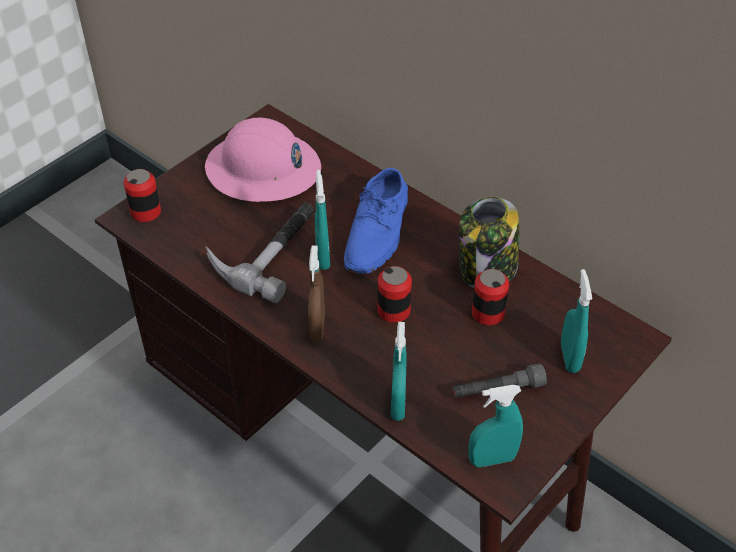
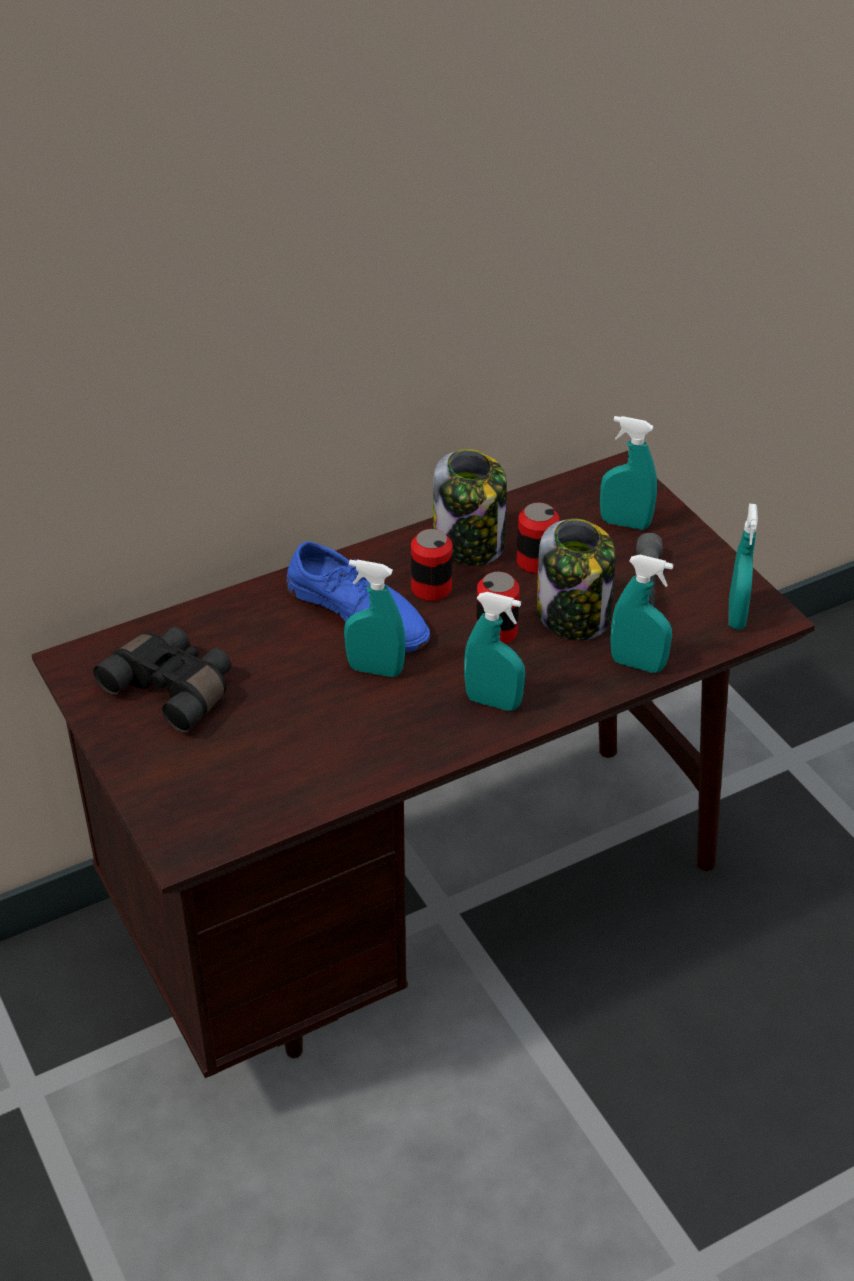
camera: 70 degrees left, 5 degrees down
(146, 212) = (184, 827): can -> can (431, 588)
(263, 170) = (174, 688): pink hard hat -> black binoculars
(267, 250) = (335, 717): hammer -> none
(317, 328) = (493, 702): brown spray bottle -> turquoise spray bottle
(436, 352) = (574, 616): none -> jar

